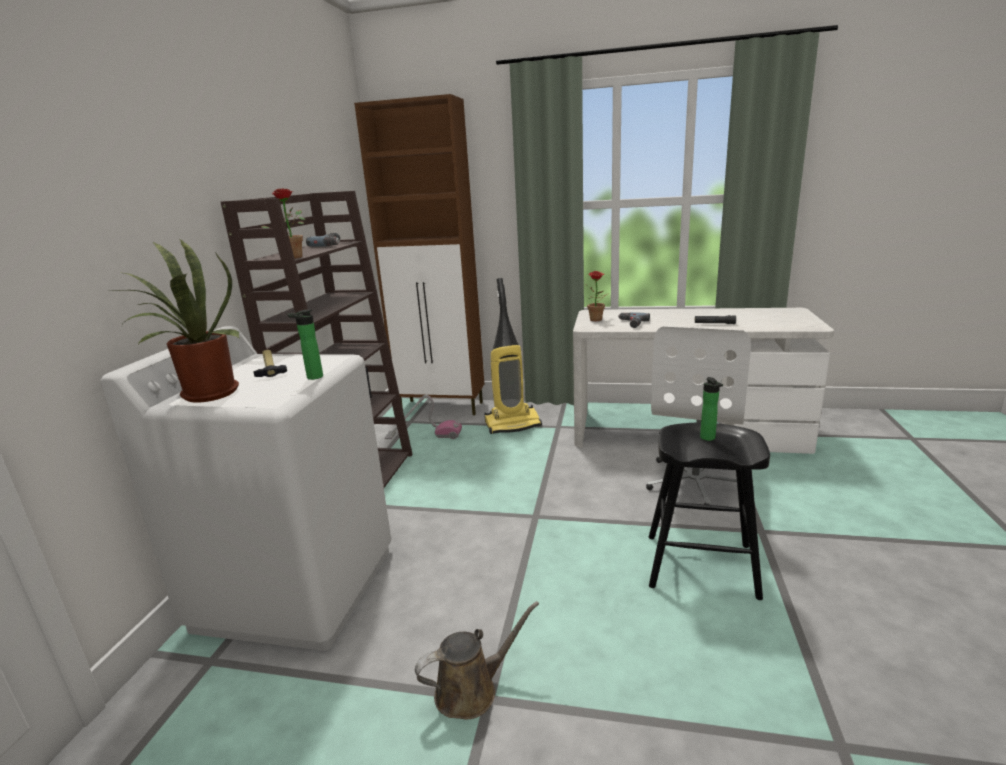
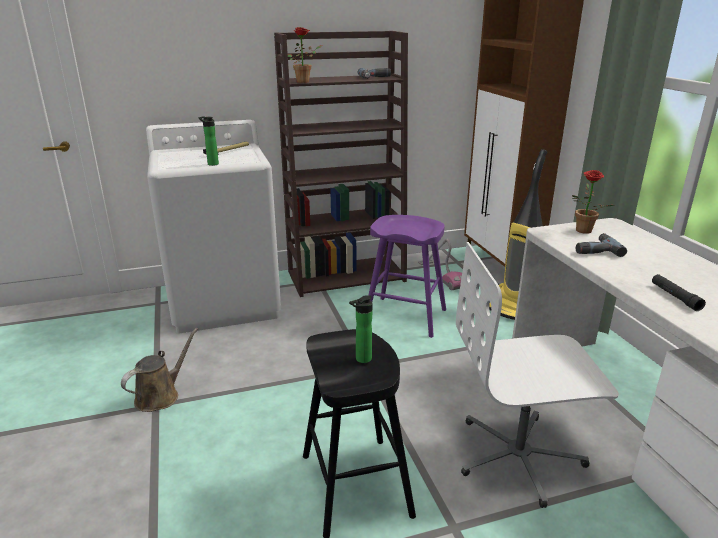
camera: 60 degrees right, 5 degrees up
(204, 395) = (173, 153): potted plant -> none
(471, 690) = (160, 396): brown watering can -> brown watering can turned 90 degrees counterclockwise
(473, 473) = (405, 317): none -> purple stool

